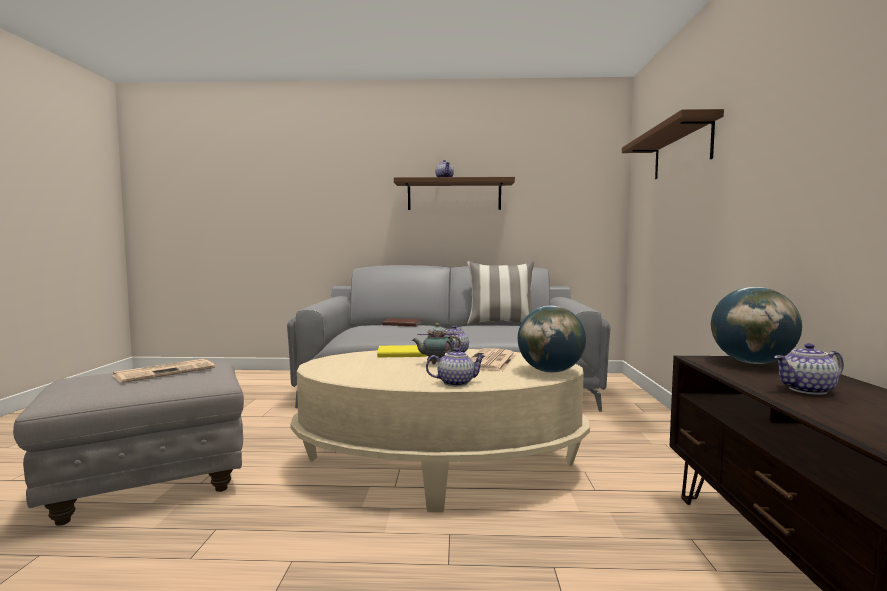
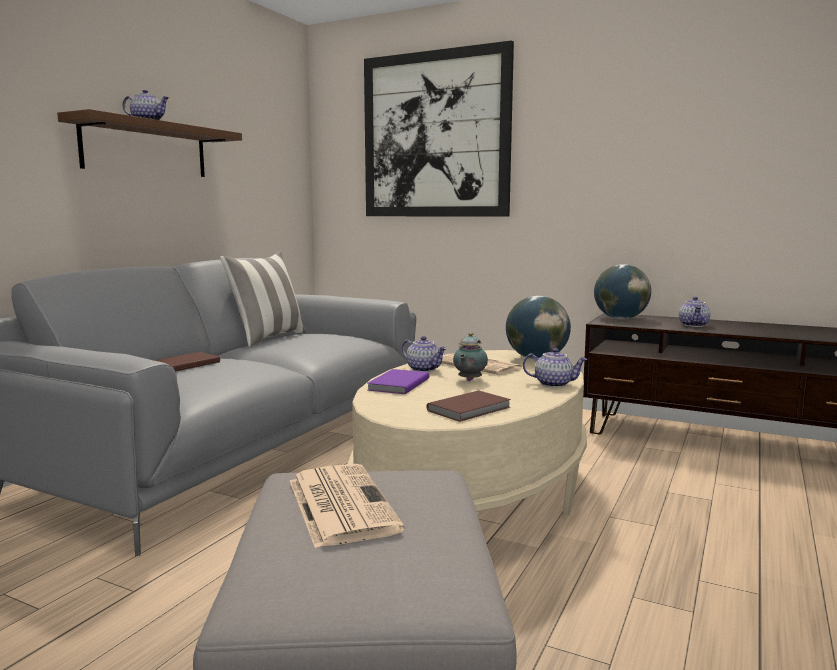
camera: 65 degrees left, 5 degrees up
(351, 372) = (471, 409): none -> brown book
(401, 353) = (397, 384): yellow book -> purple book
(456, 383) = (554, 384): teapot -> teapot turned 90 degrees clockwise
(681, 150) = (435, 135): brown shelf -> picture

